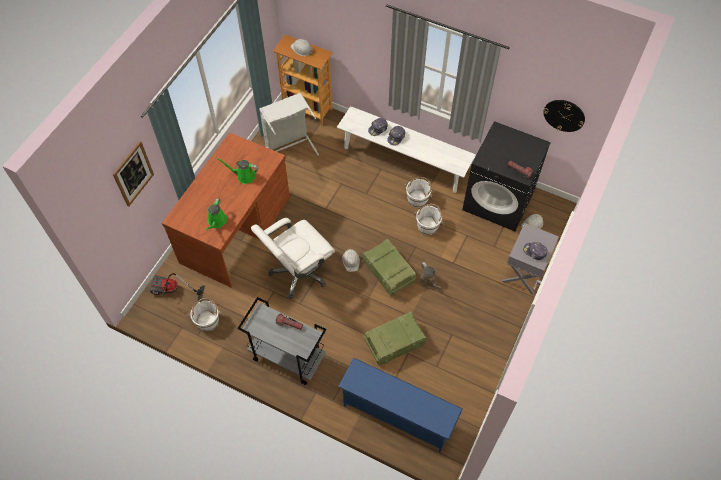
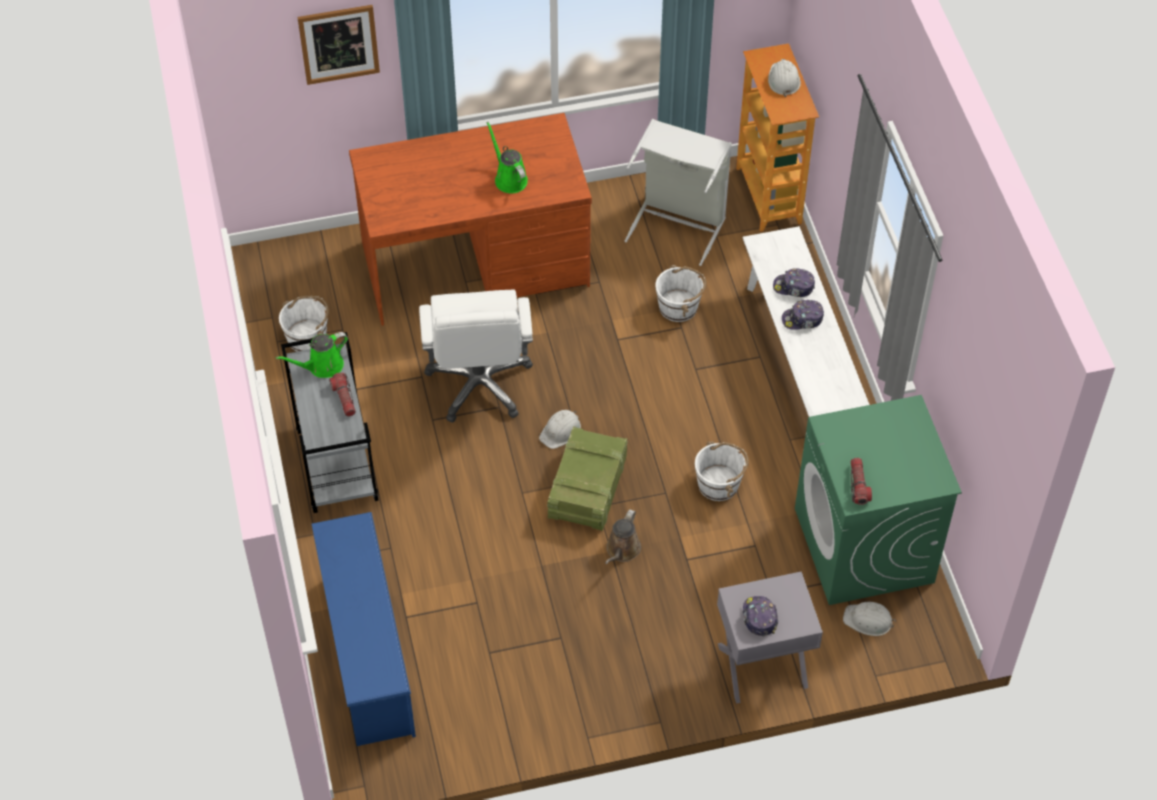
camera: 50 degrees right, 5 degrees down
(172, 291) = (313, 267): vacuum cleaner -> none
(217, 222) = (407, 203): green watering can -> green watering can (322, 366)
(298, 272) = (480, 383): white office chair -> white office chair turned 105 degrees counterclockwise
(394, 343) = (476, 575): crate -> none
(417, 199) = (754, 439): white bucket -> white bucket (679, 307)
(498, 200) = (864, 546): black washing machine -> green washing machine
(564, 115) = (984, 451): wall clock -> none

